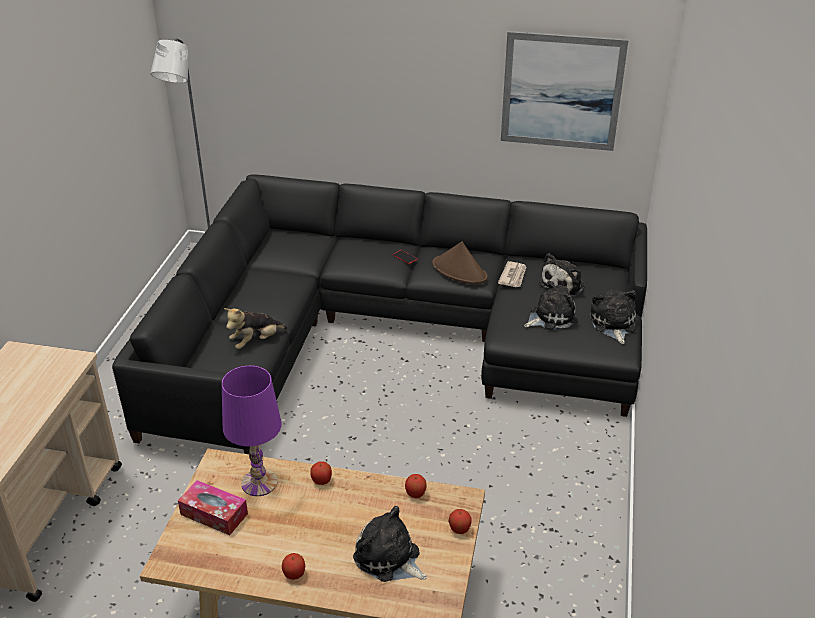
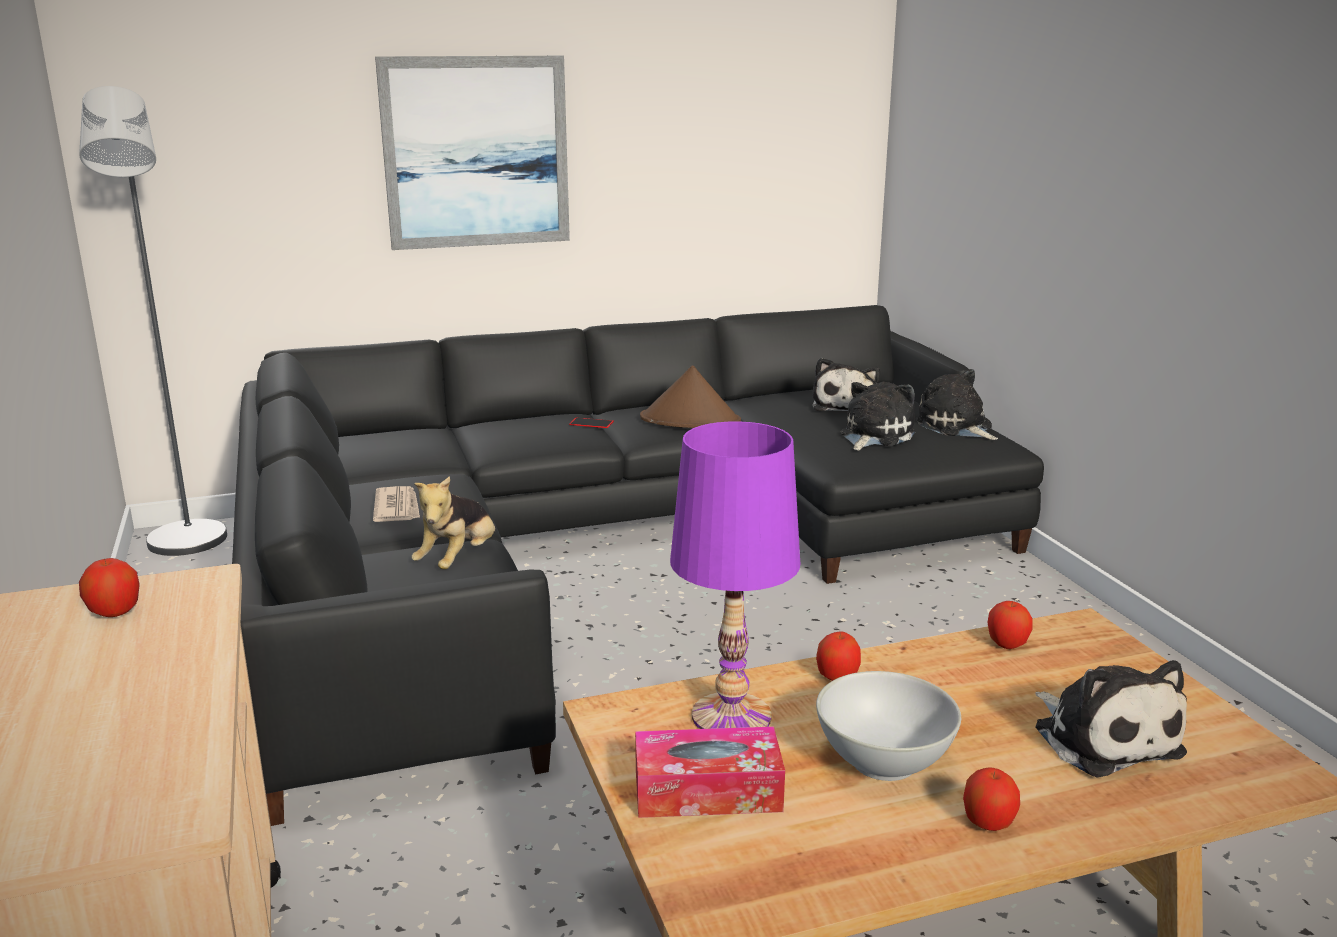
camera: 30 degrees left, 15 degrees down
(289, 530) = (882, 761): none -> white bowl
(389, 559) = (1103, 737): plush toy -> plush toy turned 120 degrees counterclockwise
(459, 529) = (1137, 662): apple -> apple (115, 612)
(513, 276) = (768, 412): newspaper -> newspaper (397, 508)
(561, 91) = (755, 141): picture -> picture (476, 152)

